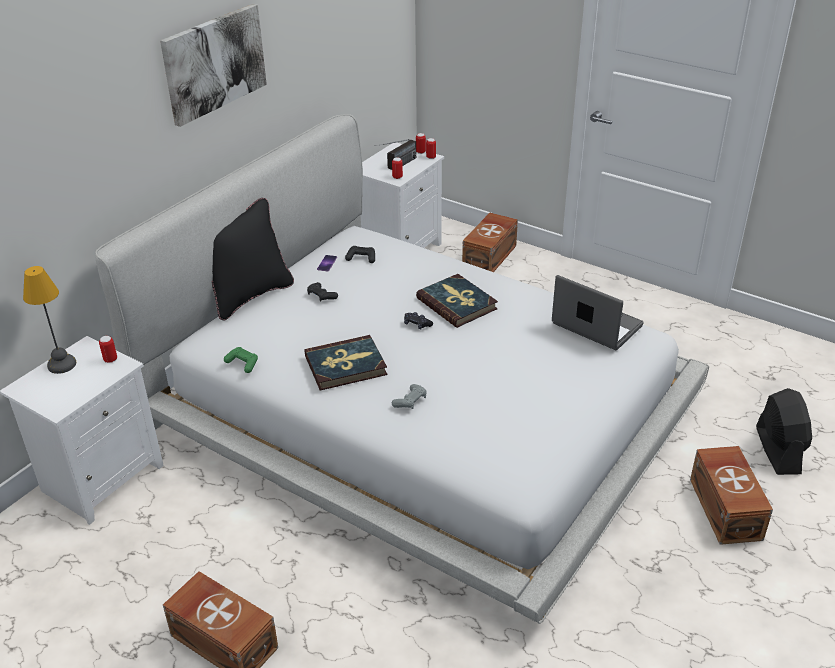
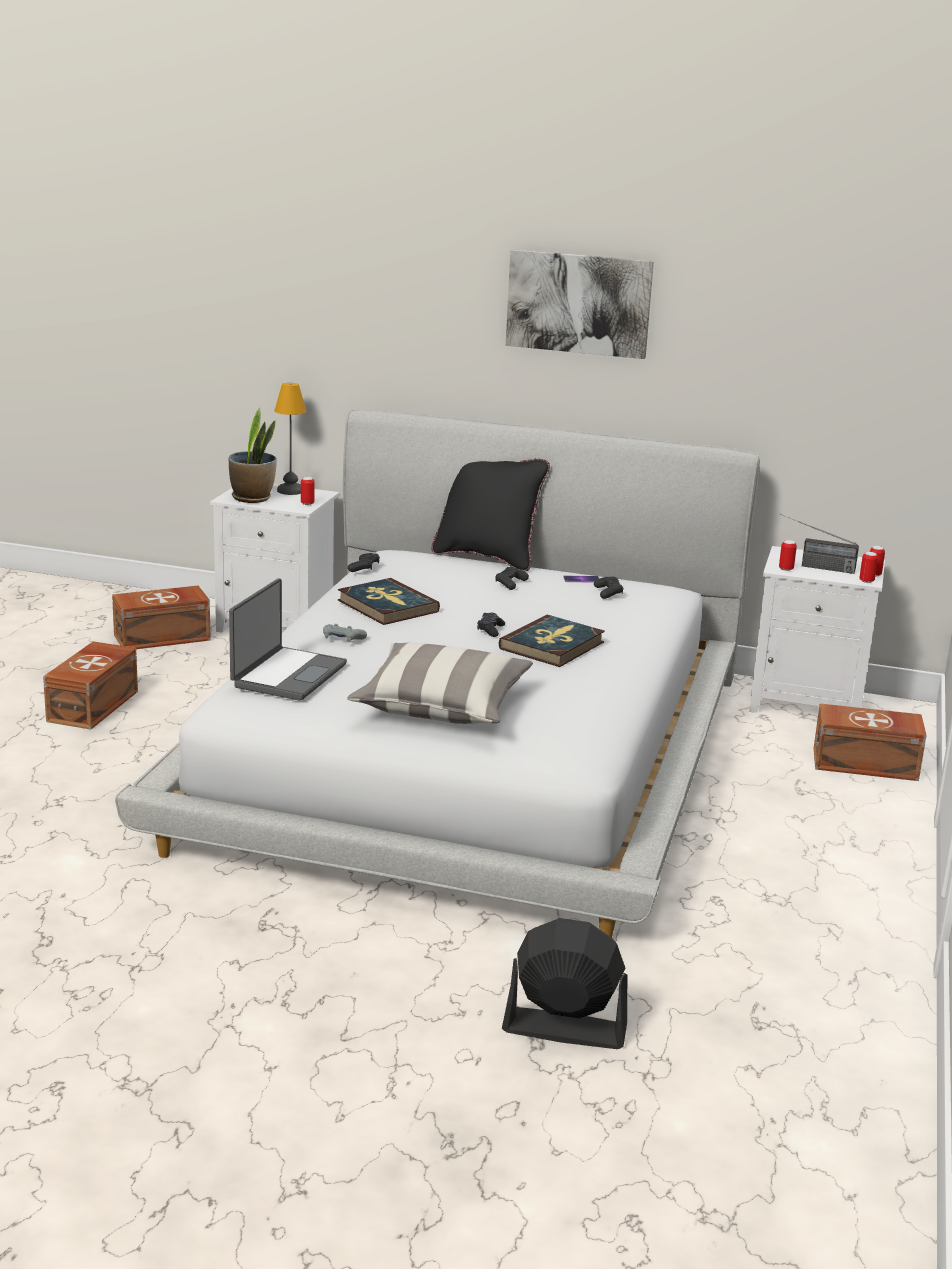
camera: 70 degrees right, 15 degrees down
(68, 392) = (252, 498): none -> potted plant
(242, 363) = (364, 568): green game controller -> black game controller
(554, 375) = (441, 706): none -> pillow
(595, 326) = (570, 725): laptop -> laptop (287, 675)
(726, 508) = (403, 979): brown storage box -> brown storage box (163, 638)
(777, 450) = (563, 1028): black fan -> black fan turned 150 degrees counterclockwise

